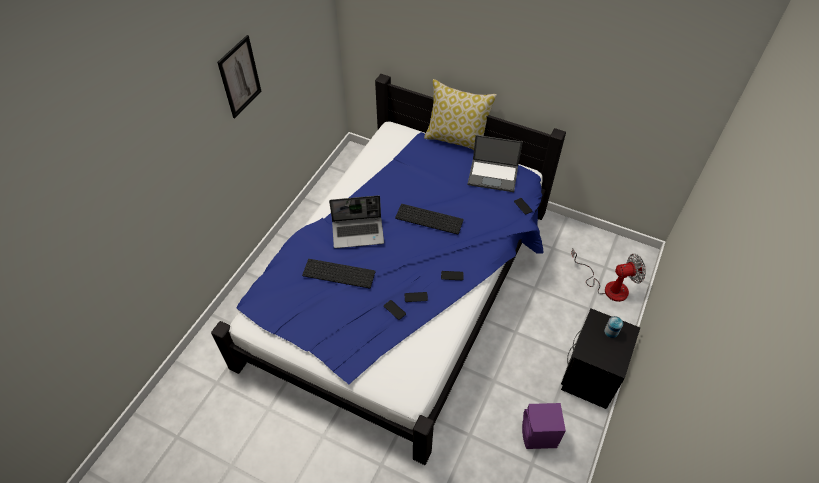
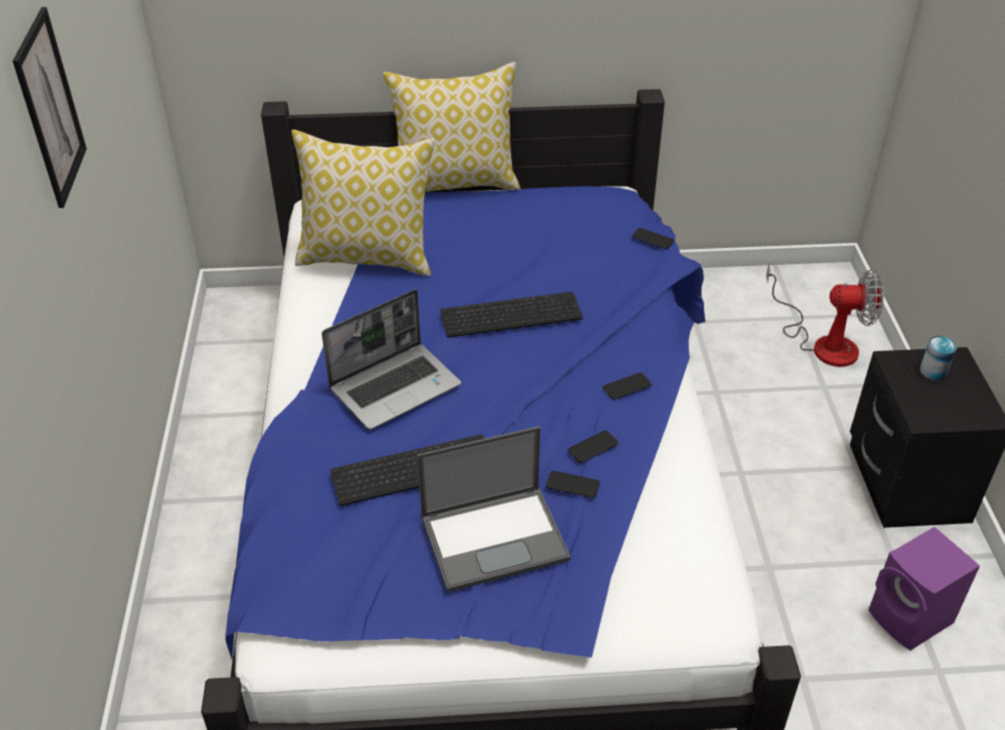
camera: 30 degrees left, 10 degrees down
(391, 164) = (368, 257): none -> pillow
(493, 175) = (565, 212): laptop -> laptop (496, 537)
(608, 286) = (823, 342): fan -> fan turned 45 degrees clockwise

